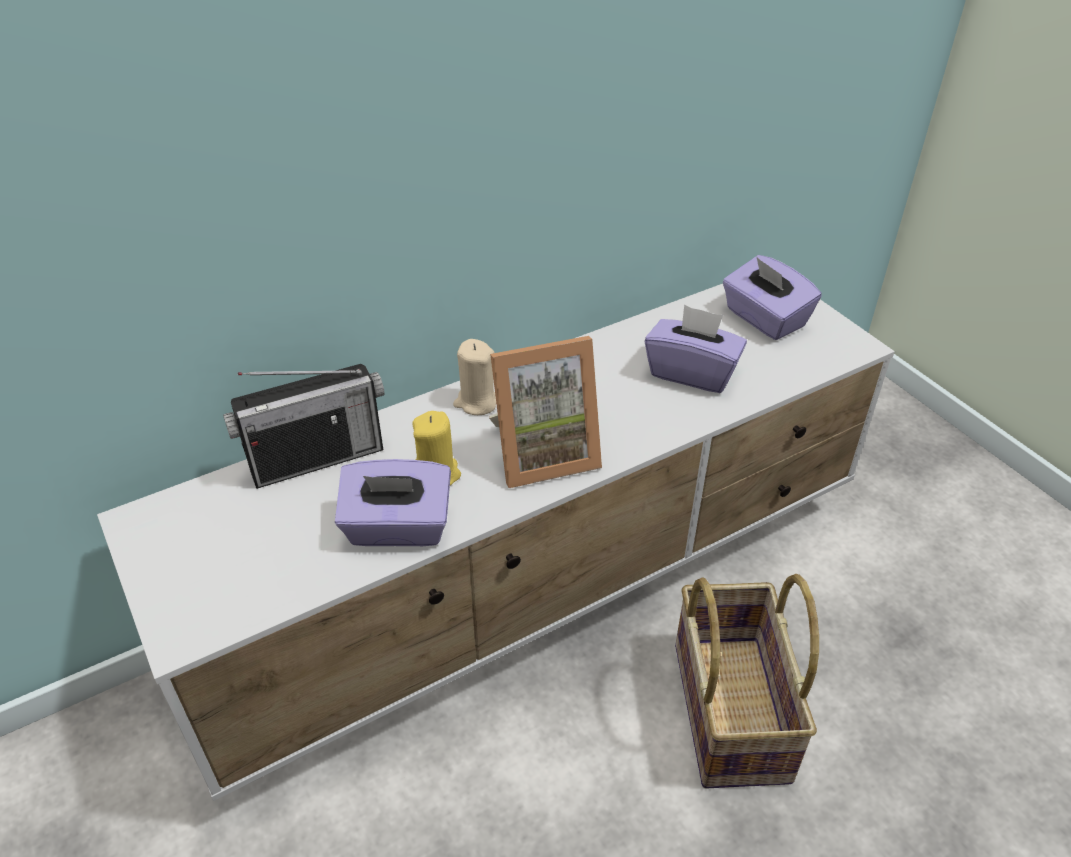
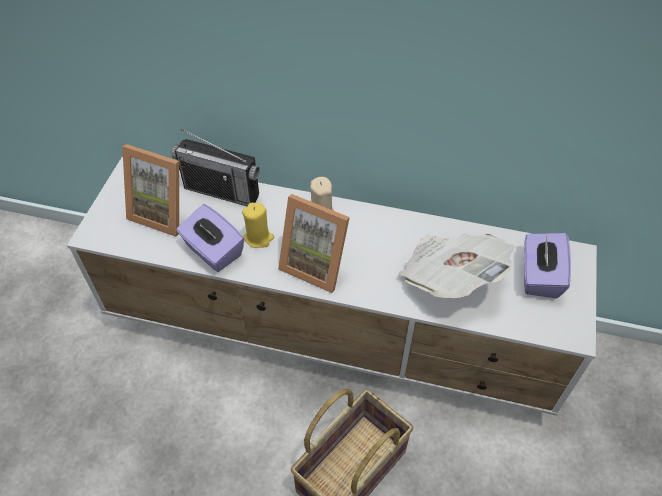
camera: 45 degrees right, 10 degrees up
(262, 533) = (163, 212): none -> picture frame
(692, 372) = (449, 277): purple tissue box -> newspaper

